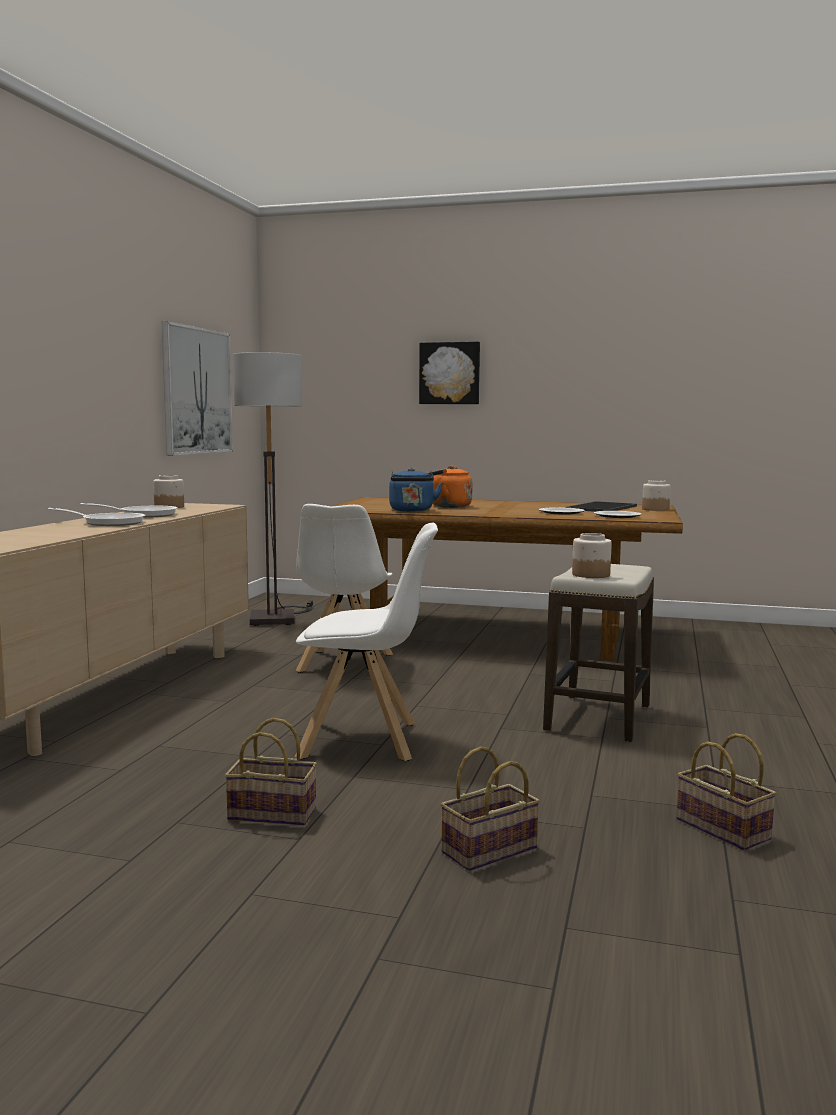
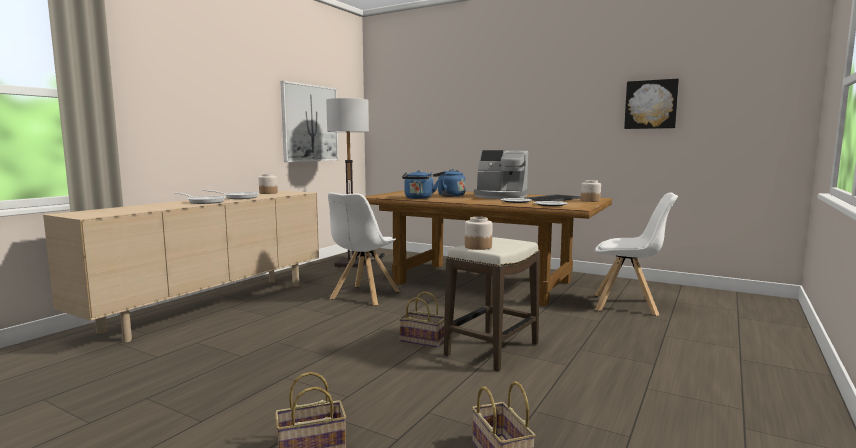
camera: 15 degrees right, 0 degrees up
(275, 813) = (208, 399): basket -> basket (424, 340)
(366, 740) = (320, 351): white chair -> white chair (628, 305)
(447, 506) = (449, 196): orange kettle -> blue kettle
(450, 373) = (472, 109): picture -> picture (651, 104)
(523, 506) = (501, 196): none -> coffee machine

